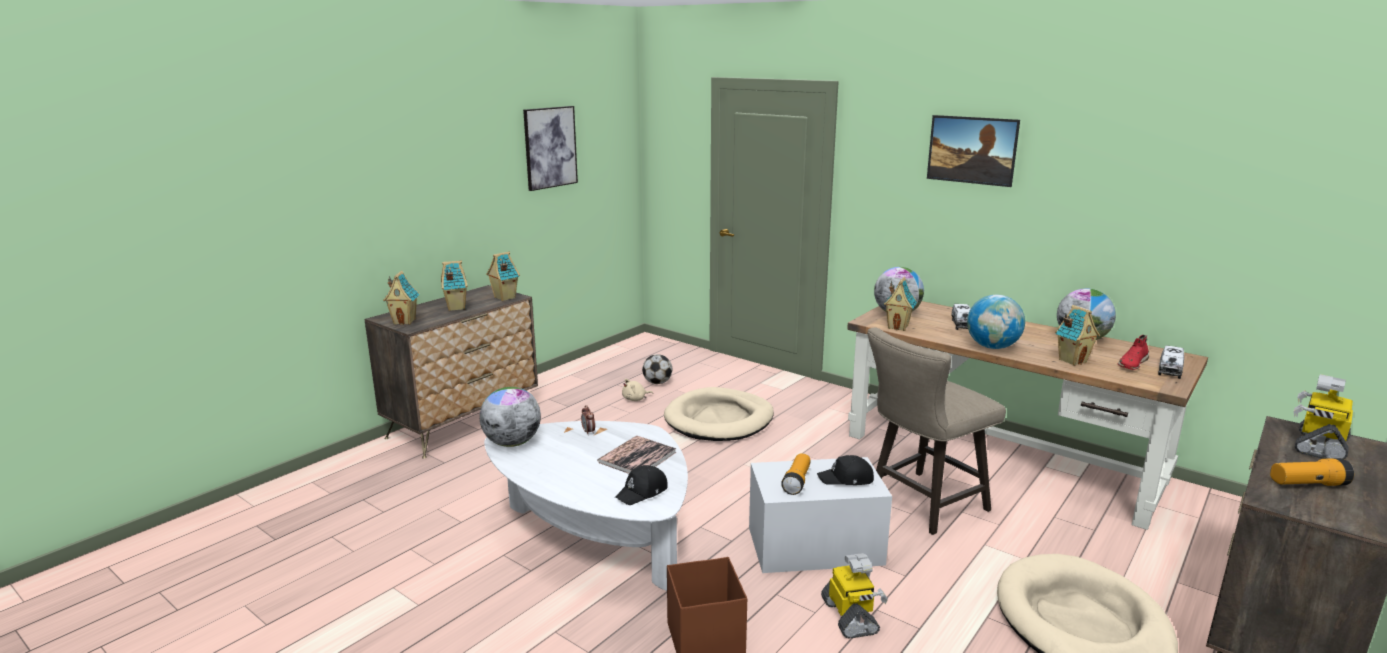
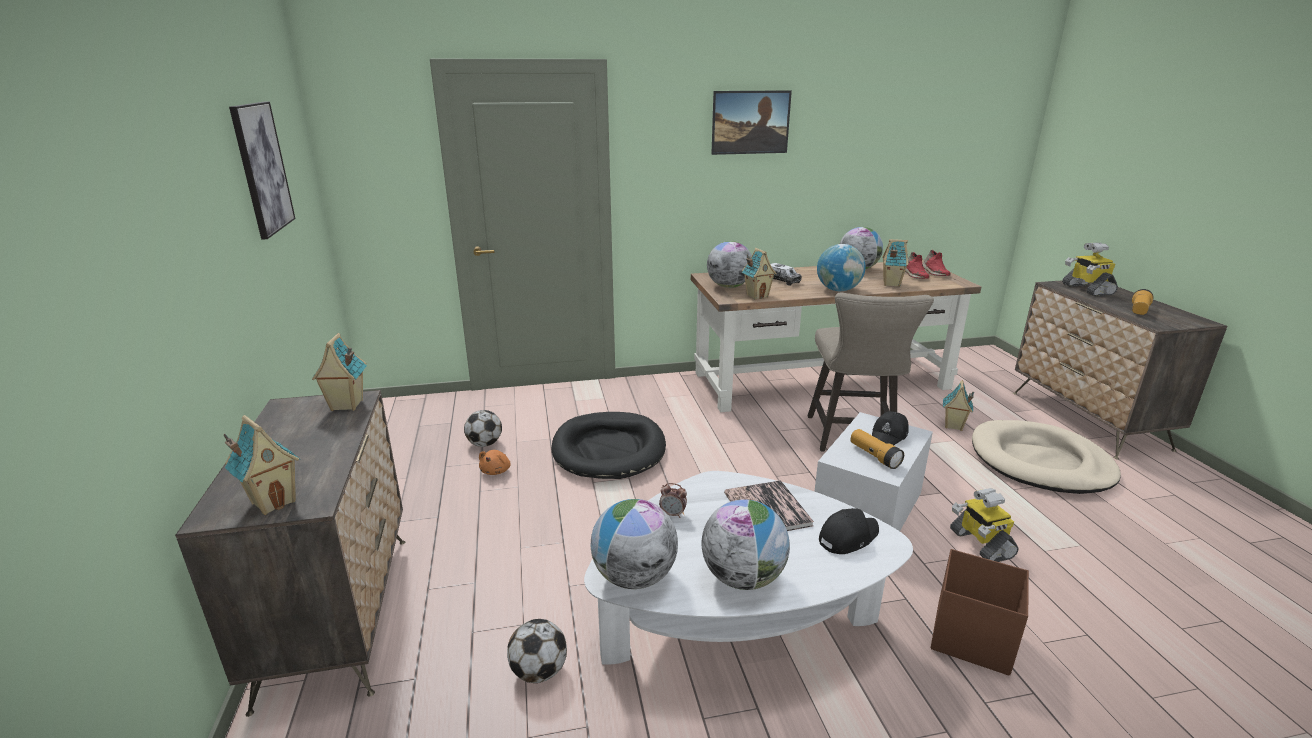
camera: 50 degrees left, 5 degrees up
(455, 307) = (307, 446): toy house -> toy house (953, 426)
(484, 491) = (539, 672): none -> football
(550, 472) = (743, 578): none -> globe
(635, 399) = (496, 471): beige plush toy -> orange plush toy
(642, 492) = (847, 537): black cap -> black cap turned 120 degrees counterclockwise
(719, 420) = (609, 449): beige dog bed -> black dog bed
(850, 617) = (980, 544): toy robot -> toy robot turned 135 degrees counterclockwise
(1170, 370) = (934, 273): toy truck -> red shoe

